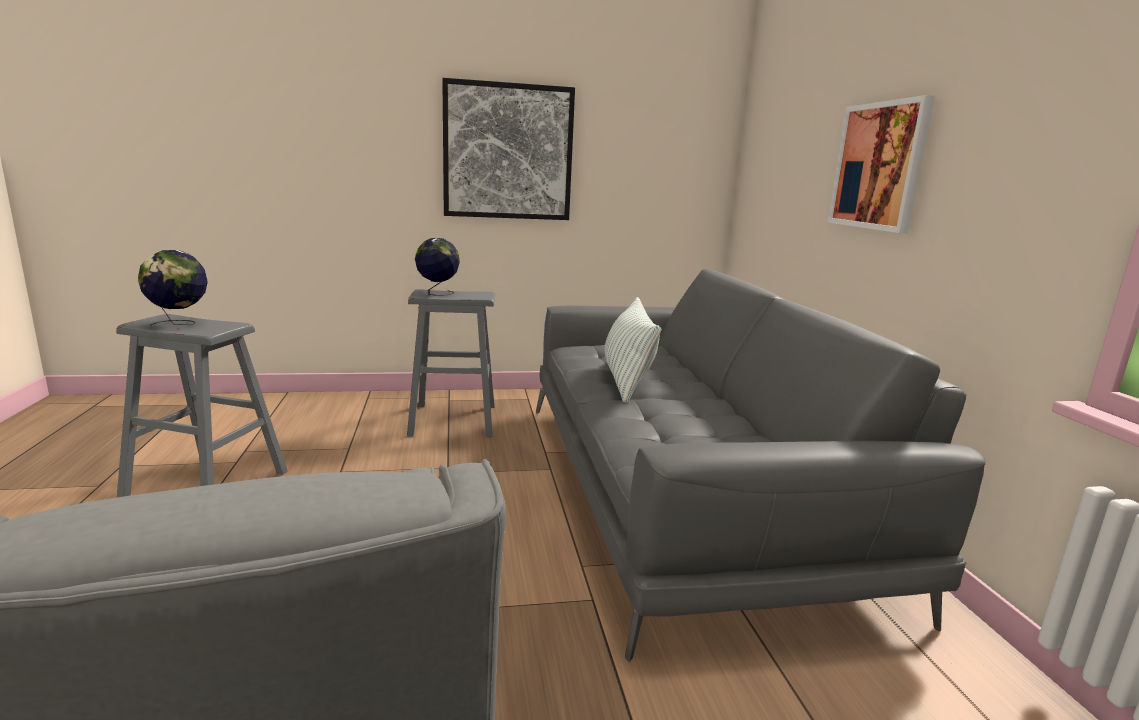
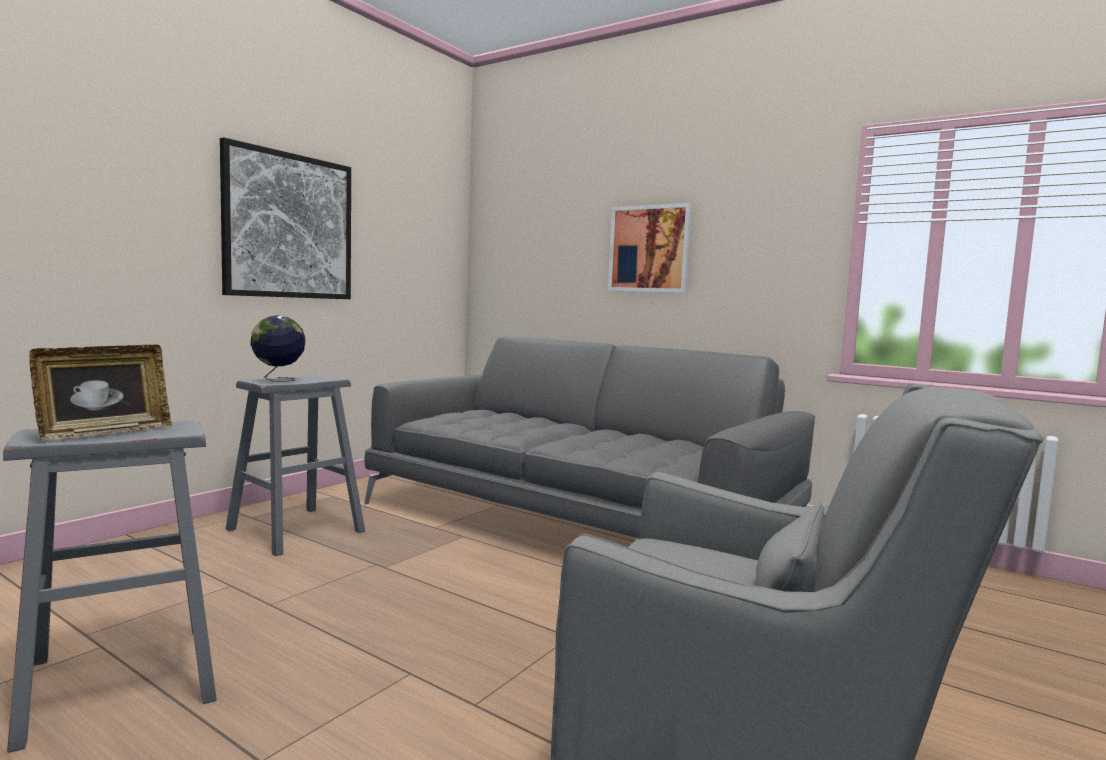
camera: 45 degrees left, 10 degrees down
(179, 324) = (104, 432): globe -> picture frame
(627, 380) = (523, 430): pillow -> none

